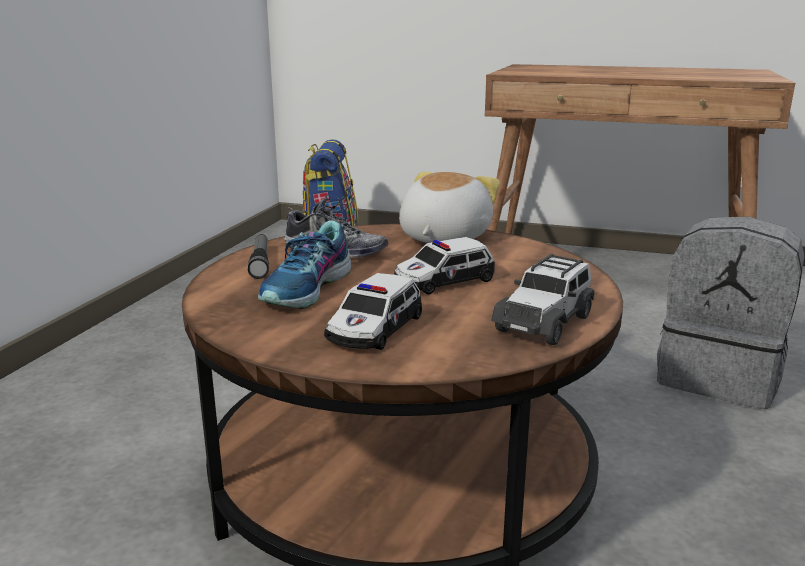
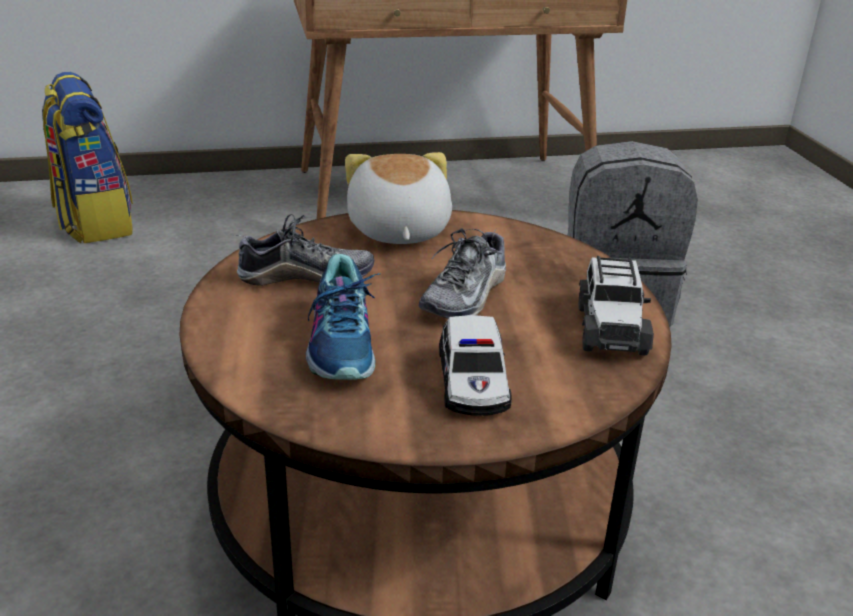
camera: 30 degrees left, 10 degrees up
(260, 262) = (240, 316): flashlight -> none
(443, 281) = (465, 295): toy car -> shoe

